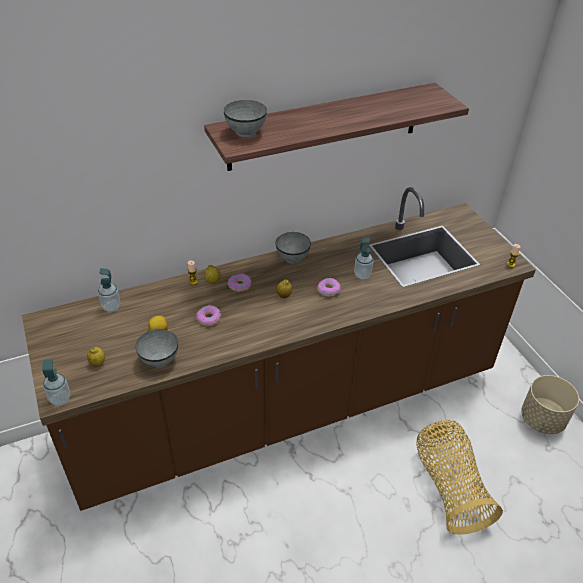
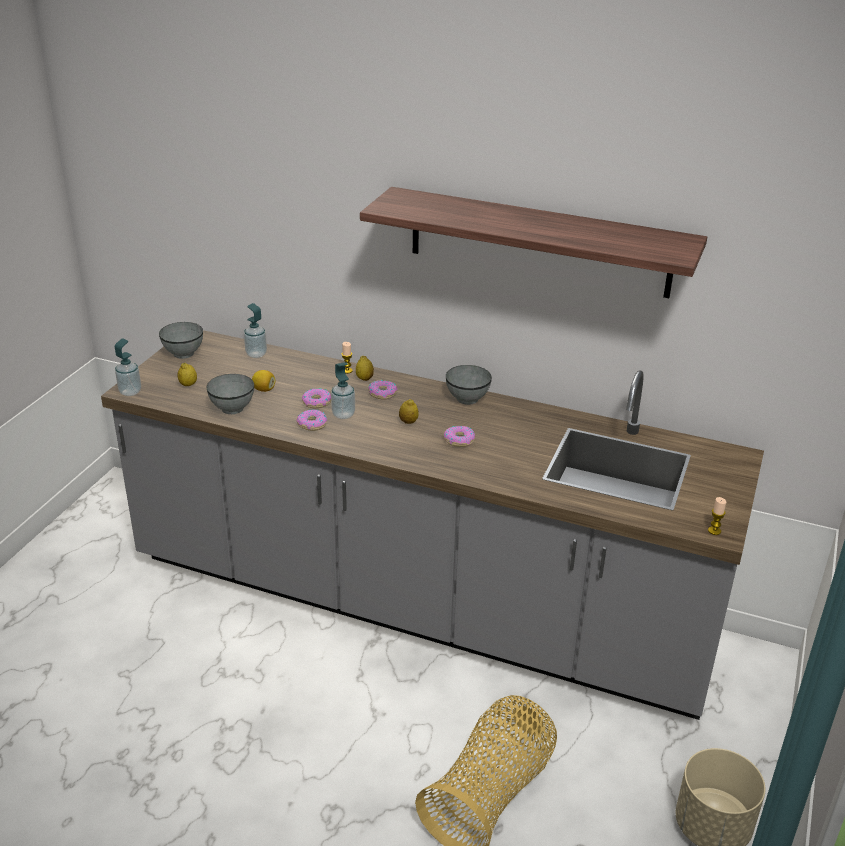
camera: 45 degrees right, 10 degrees down
(230, 336) = (312, 424): none -> donut
(246, 132) = (414, 203): grey bowl -> grey bowl (184, 353)
(288, 407) = (418, 604): brown counter -> grey counter
(362, 275) = (515, 447): soap dispenser -> soap dispenser (343, 414)

